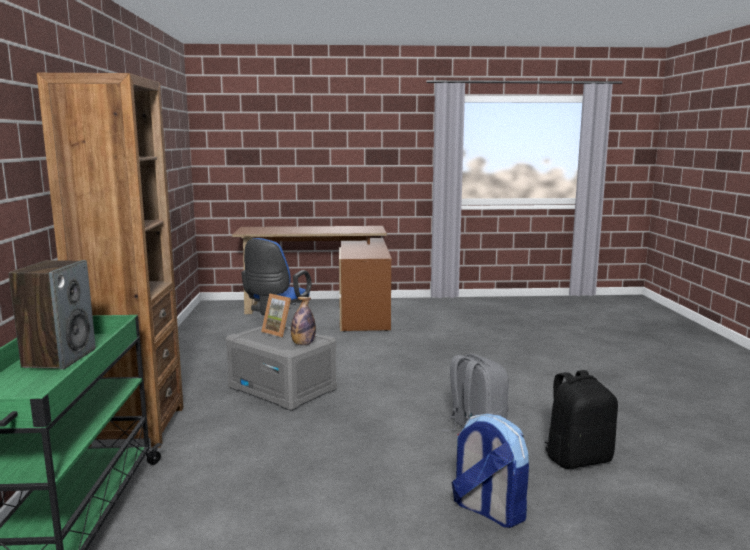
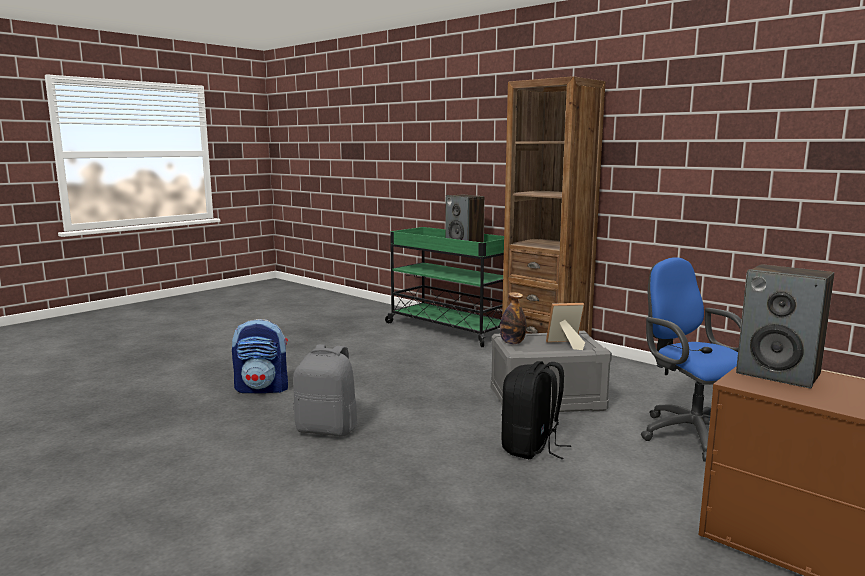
camera: 135 degrees right, 0 degrees up
(359, 255) = (779, 374): none -> speaker
(577, 459) = (215, 439): black backpack -> black backpack (531, 448)

